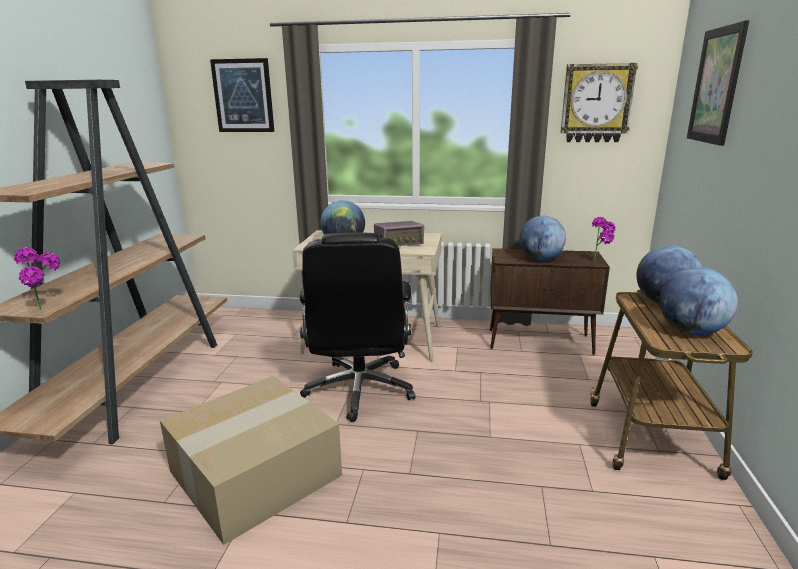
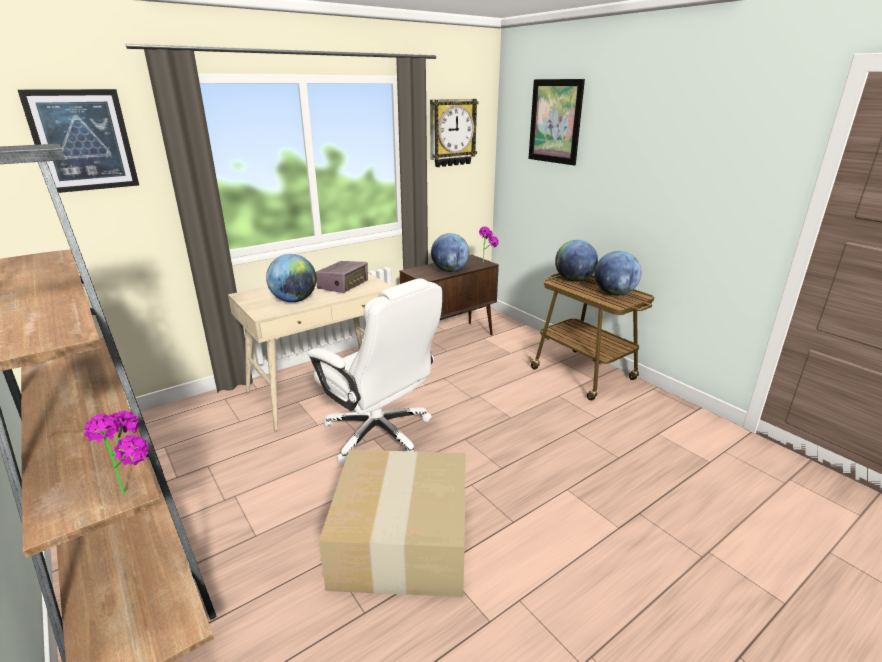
camera: 45 degrees left, 5 degrees up
(359, 390) = (379, 434): black office chair -> white office chair

